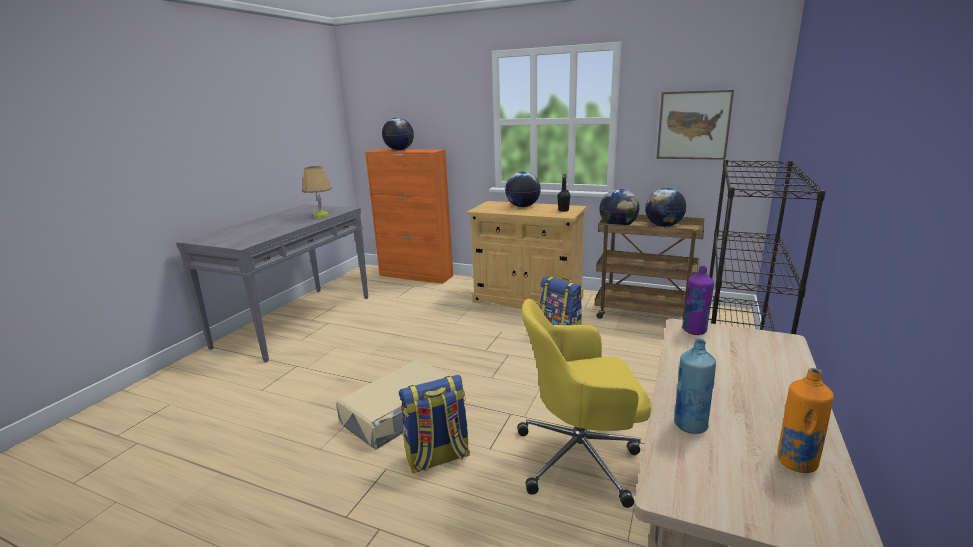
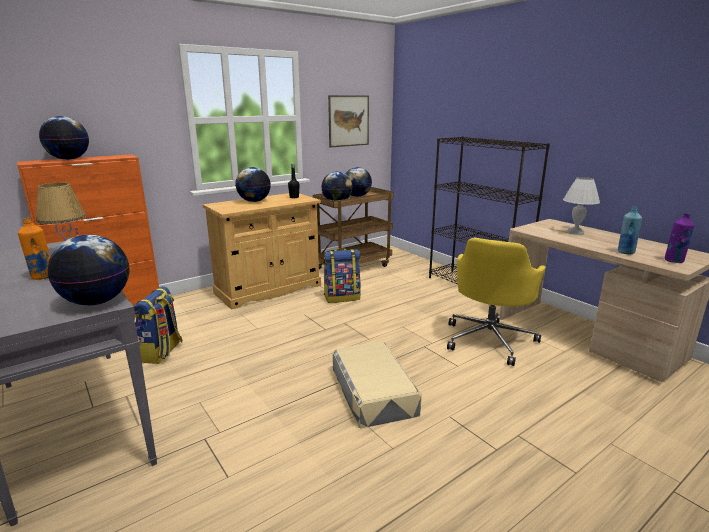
camera: 60 degrees left, 0 degrees up
(245, 242) = (97, 302): none -> globe
(437, 457) = (452, 389): backpack -> backpack (161, 352)
(694, 331) = (530, 229): purple bottle -> purple bottle (674, 261)
(747, 366) = (575, 232): none -> white table lamp
(795, 462) = (657, 247): orange bottle -> orange bottle (42, 276)

